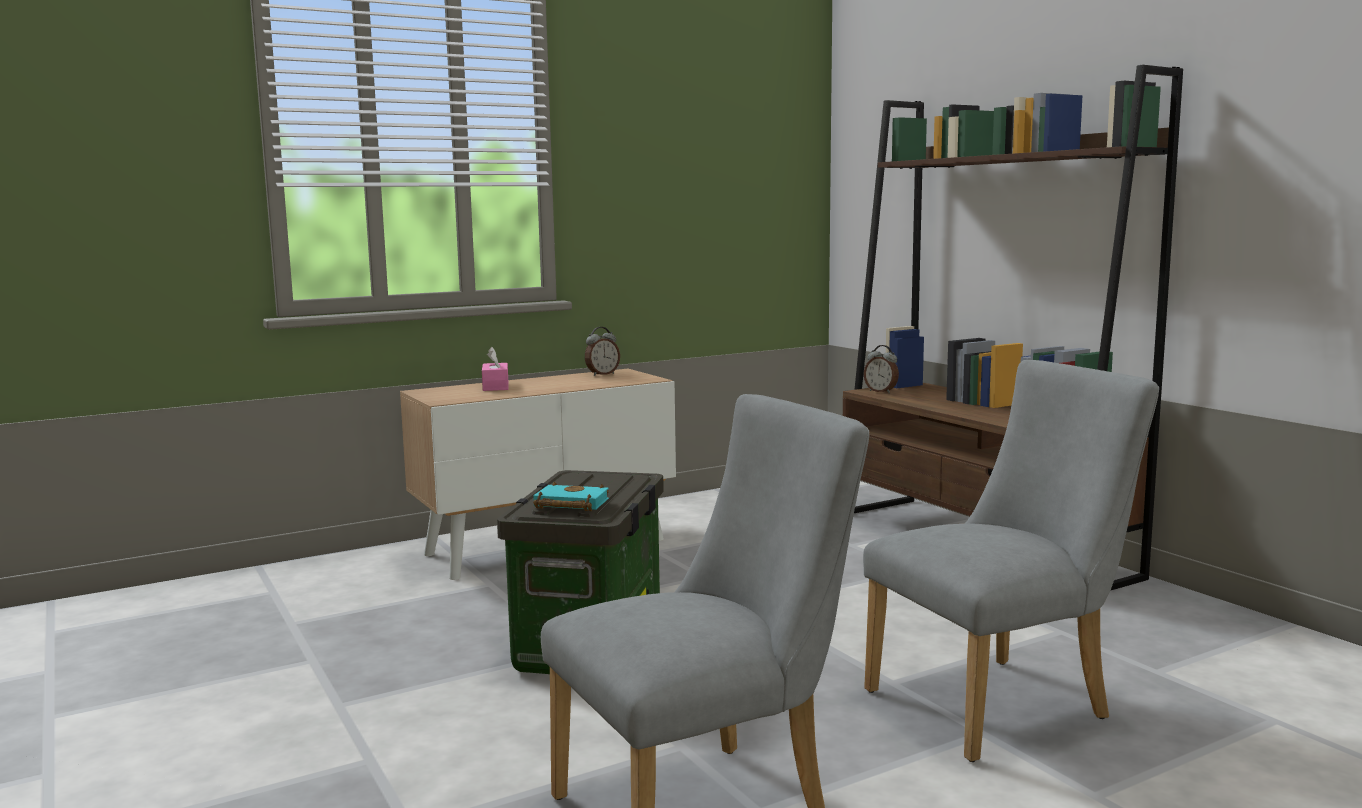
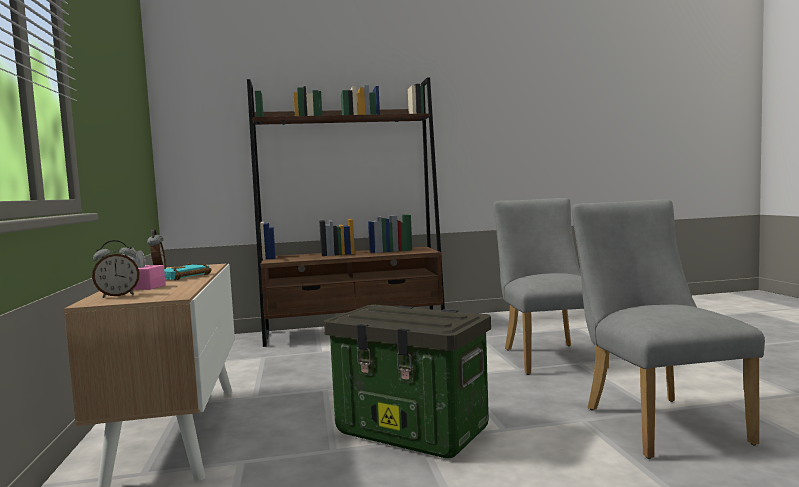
camera: 70 degrees left, 5 degrees down
(568, 504) = (440, 317): turquoise book -> turquoise book (183, 277)
(881, 391) = (279, 260): alarm clock -> alarm clock (118, 295)

